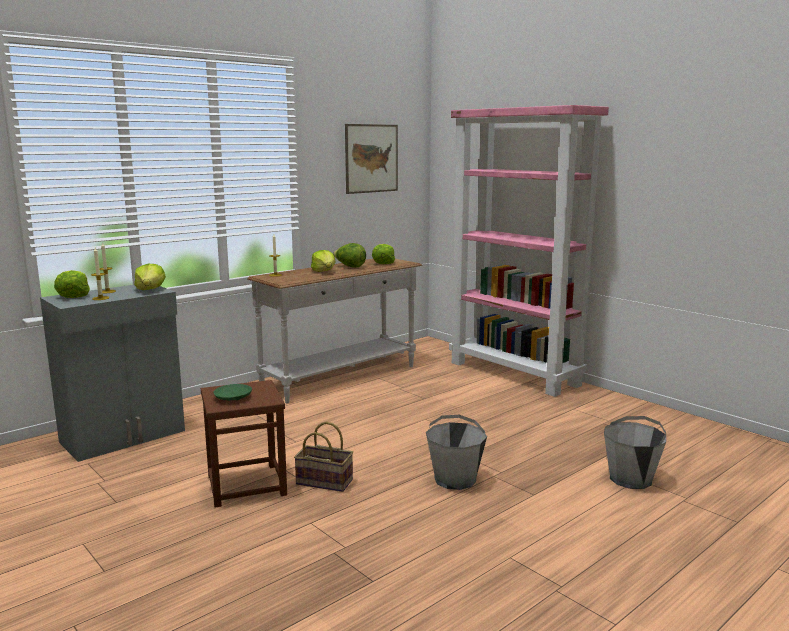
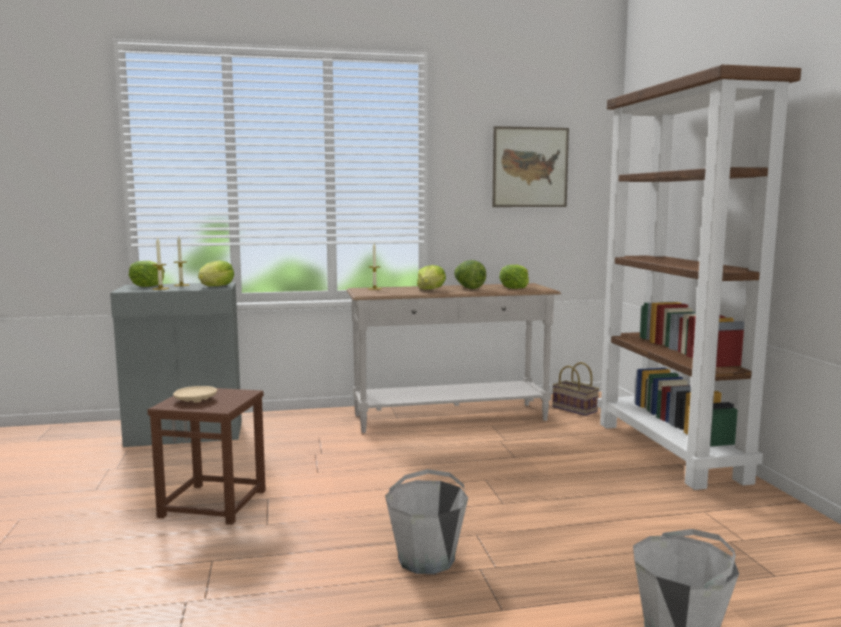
camera: 30 degrees right, 5 degrees down
(232, 398) = (195, 400): green plate -> beige plate
(326, 481) = (287, 521): basket -> basket (576, 409)
(515, 374) = (670, 451): pink bookcase -> brown bookcase

